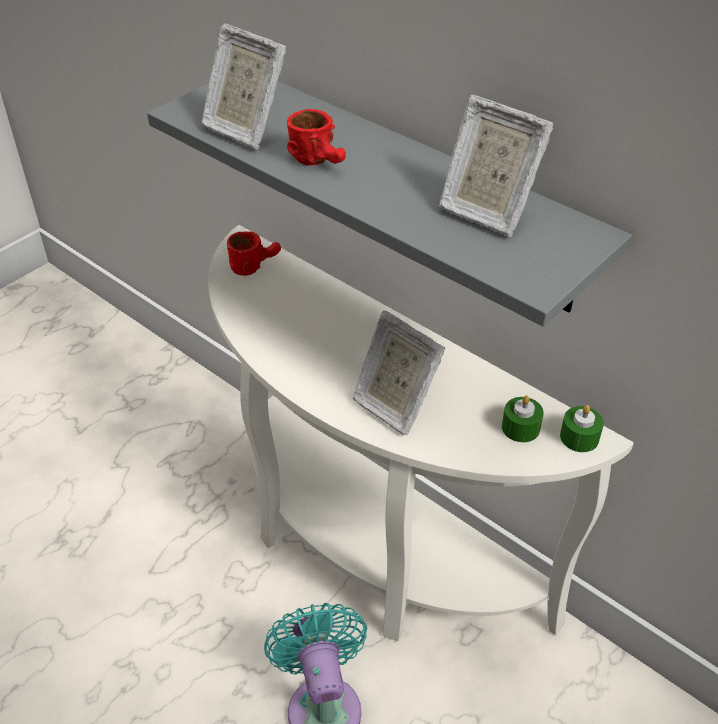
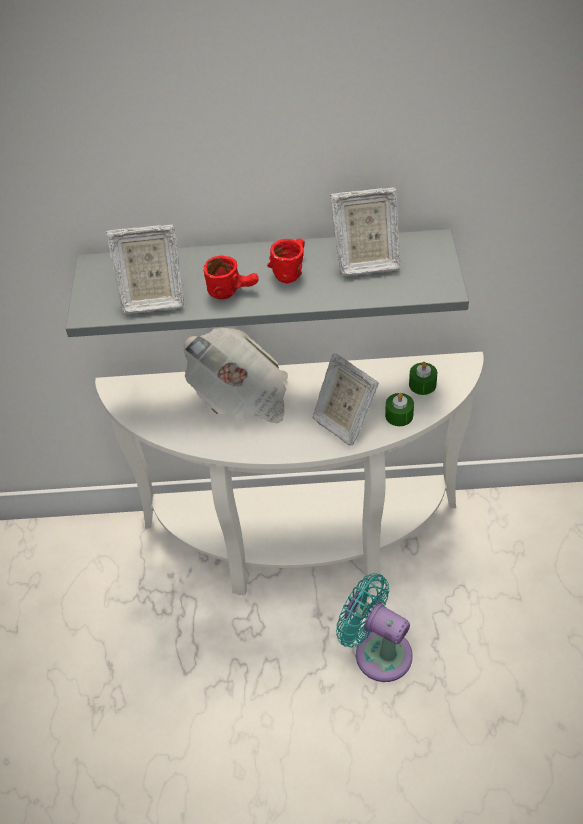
camera: 40 degrees left, 5 degrees up
(255, 265) = (146, 397): red mug -> red mug (290, 268)
(332, 317) = (241, 396): none -> newspaper
(393, 405) = (343, 422): picture frame -> picture frame turned 45 degrees clockwise
(579, 437) = (455, 368): green candle -> green candle (399, 415)

